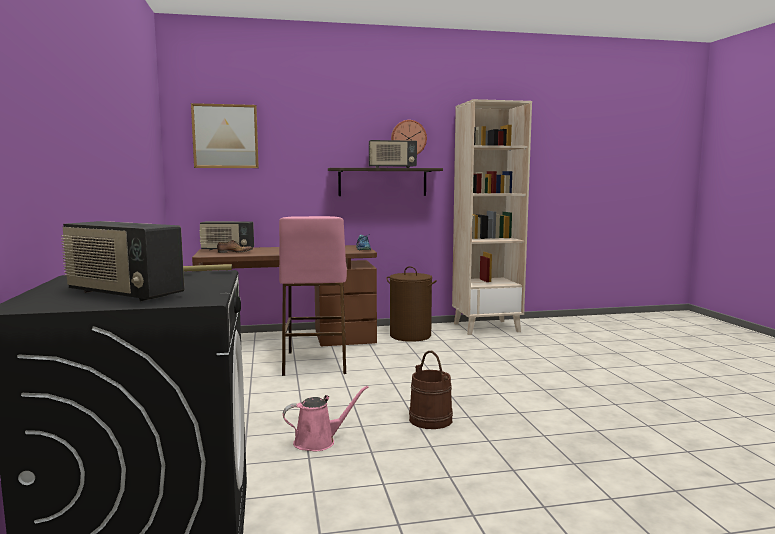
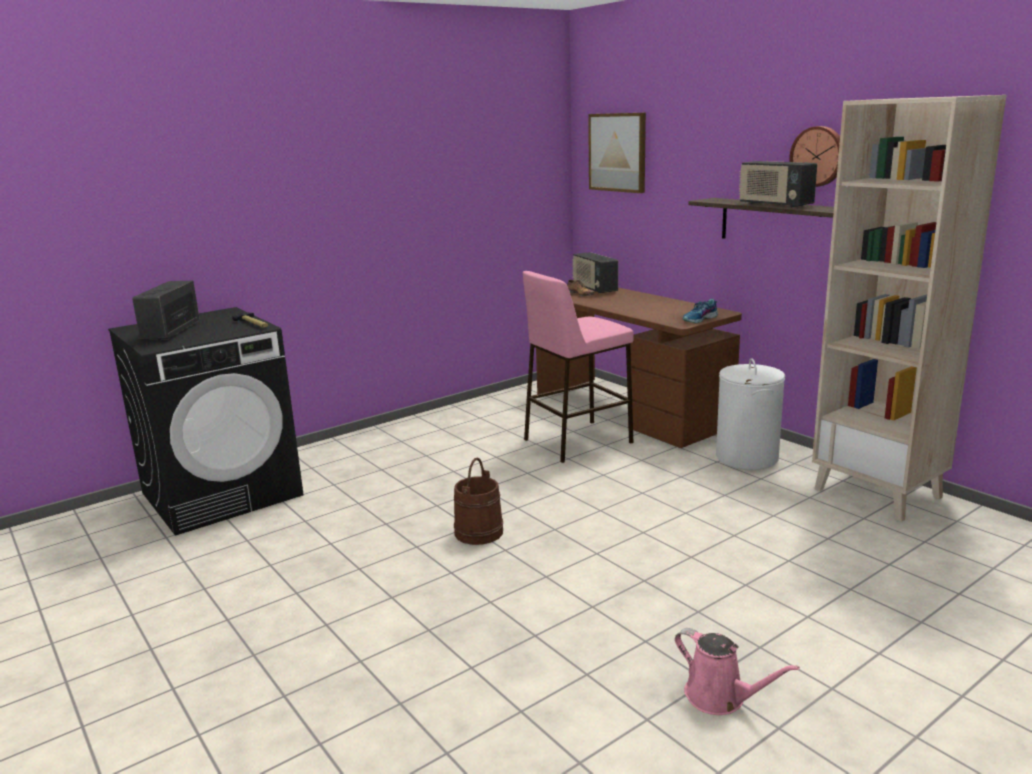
camera: 65 degrees right, 10 degrees up
(318, 441) = (390, 497): pink watering can -> pink watering can (720, 698)
(410, 336) = (747, 457): brown laundry basket -> white laundry basket

